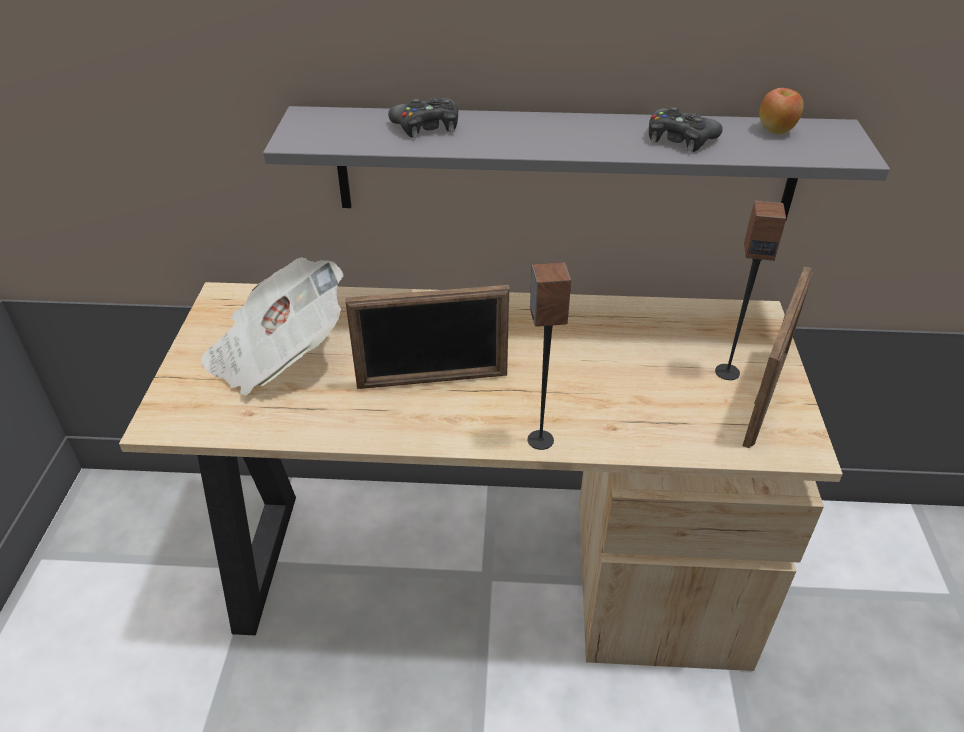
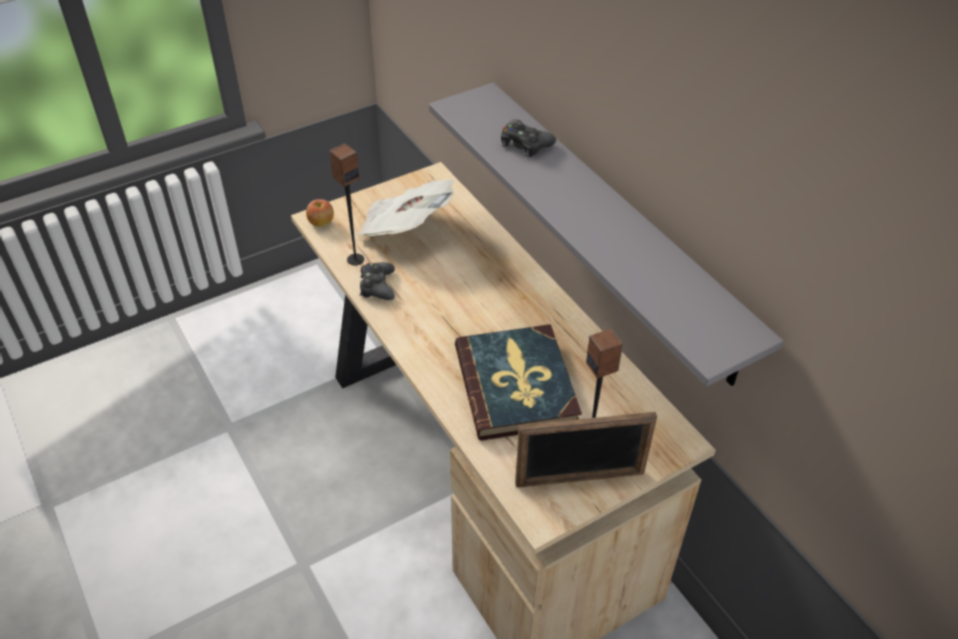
camera: 55 degrees right, 5 degrees up
(432, 381) = (443, 304): picture frame -> none
(540, 440) = (433, 377): speaker -> speaker (355, 259)
(605, 382) = (516, 385): none -> book
(679, 139) = (633, 257): black game controller -> black game controller (377, 286)
(776, 130) = (705, 301): apple -> apple (321, 223)

